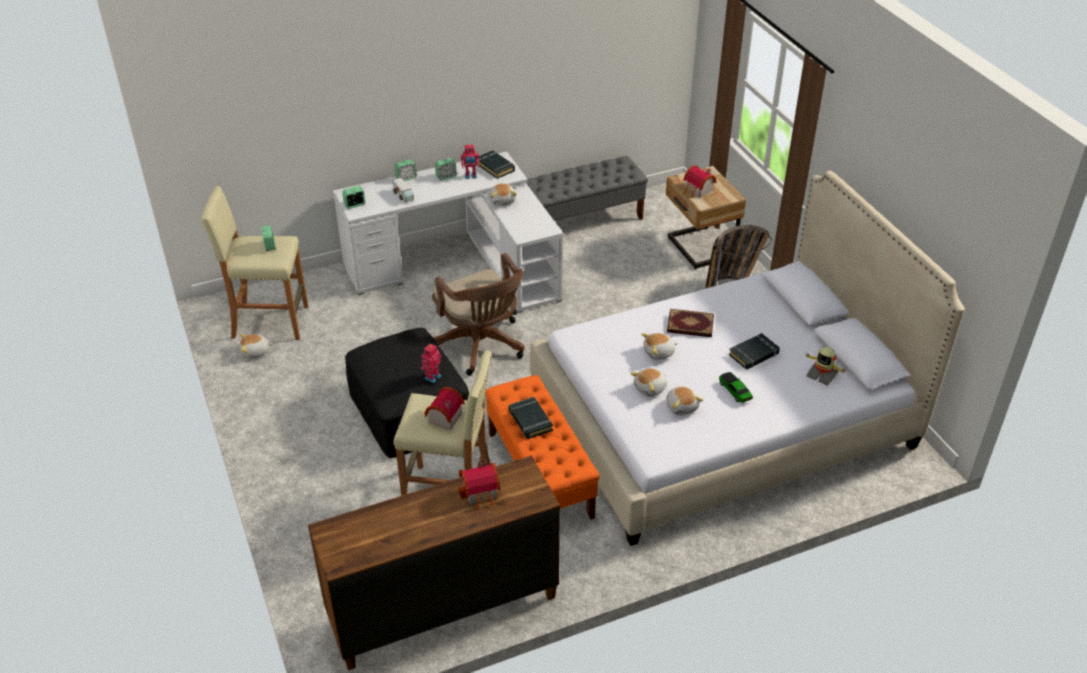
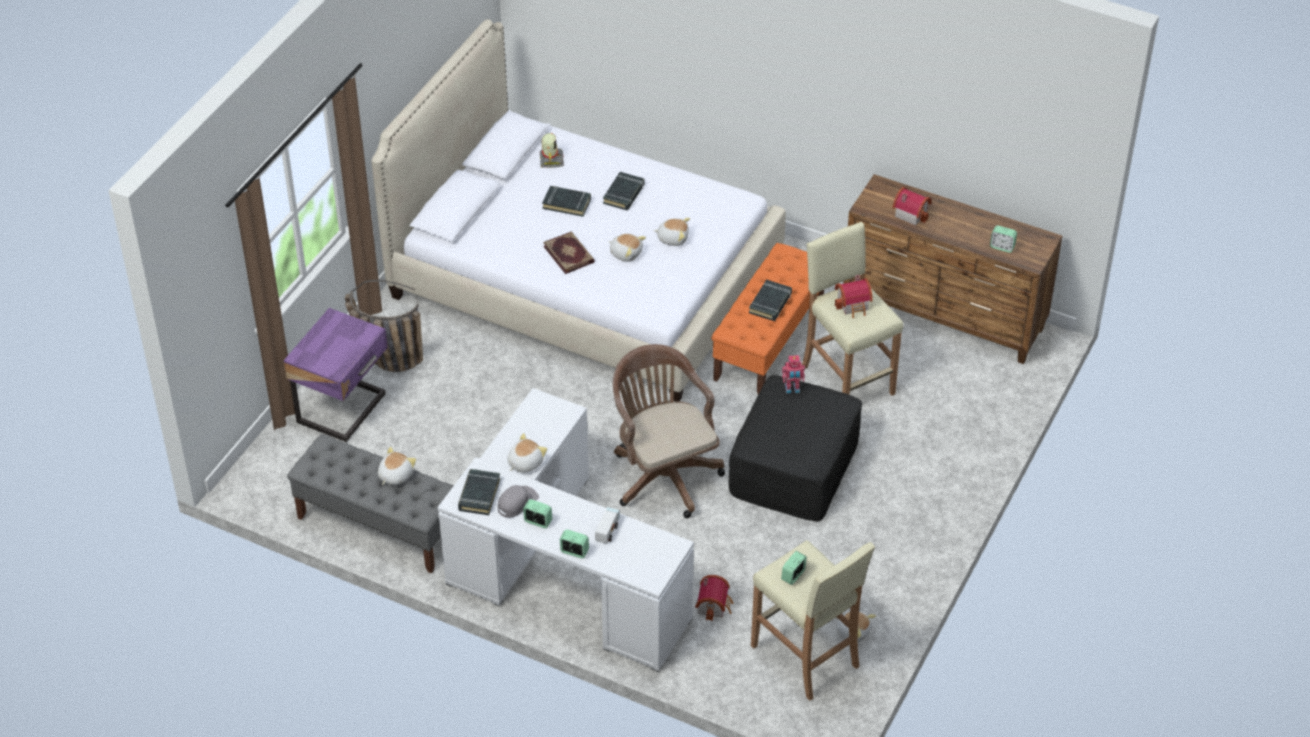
camera: 130 degrees left, 5 degrees up
(354, 205) = (664, 557): alarm clock -> alarm clock (1002, 247)
(470, 176) = (517, 502): toy robot -> grey cap
(481, 346) = (663, 473): brown office chair -> brown office chair turned 45 degrees counterclockwise
(682, 406) = (673, 213): plush toy -> plush toy (395, 475)
(698, 190) = (347, 346): toy house -> toy house (714, 605)
(699, 249) = (344, 409): beige nightstand -> purple nightstand
(735, 391) = (624, 194): toy car -> black book

